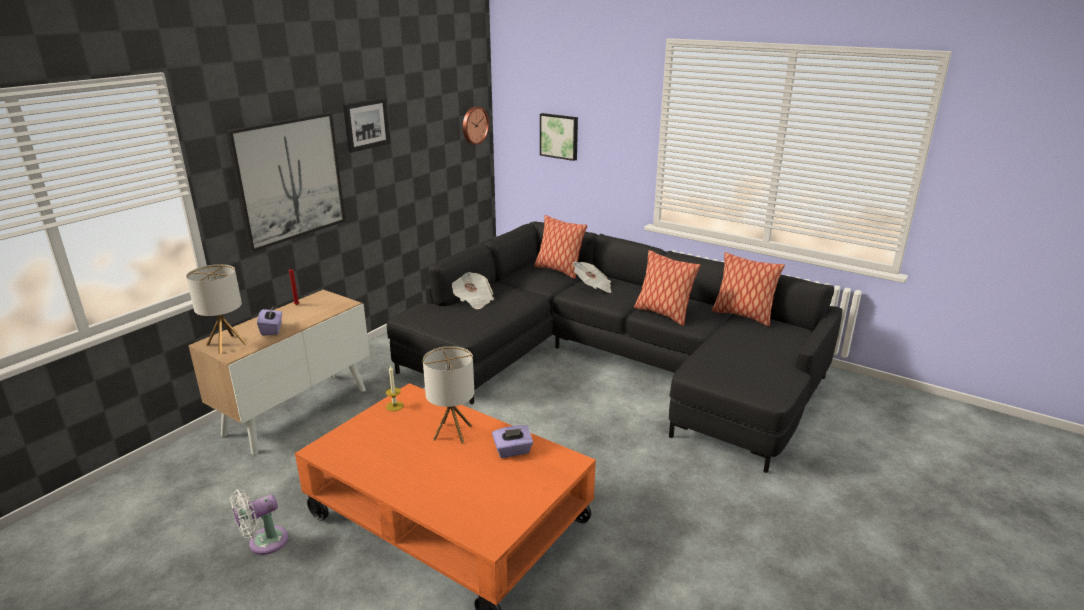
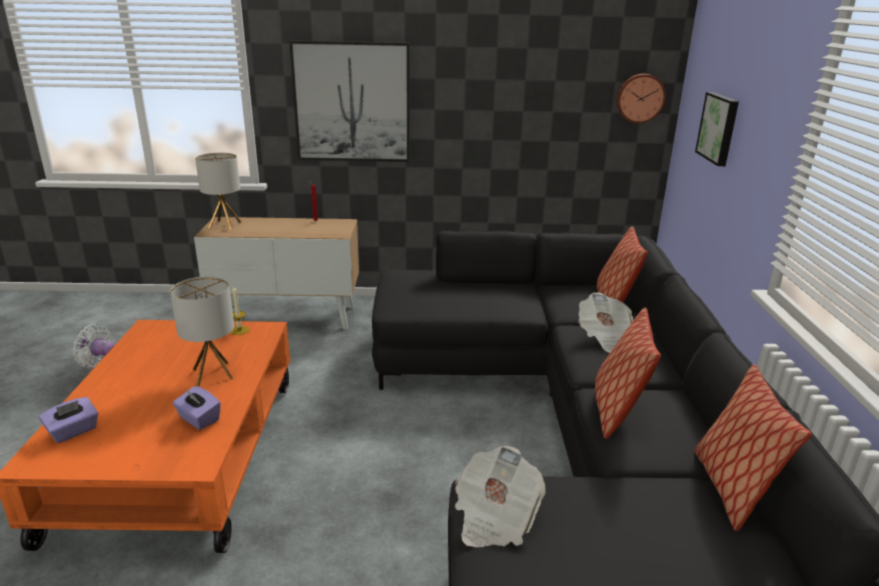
camera: 55 degrees right, 0 degrees up
(272, 330) = (263, 229): purple tissue box -> purple tissue box (73, 431)
(366, 124) = (459, 64): picture -> none
(473, 300) = (467, 287): newspaper -> newspaper (494, 517)

